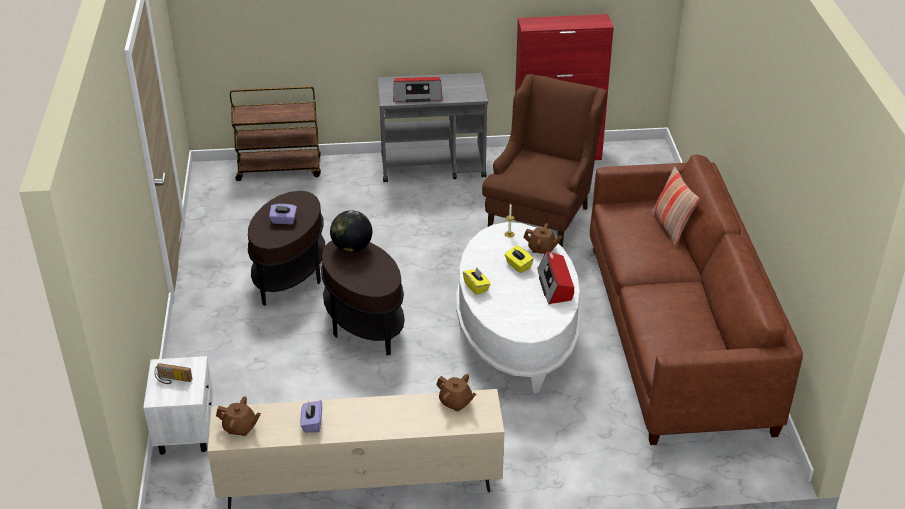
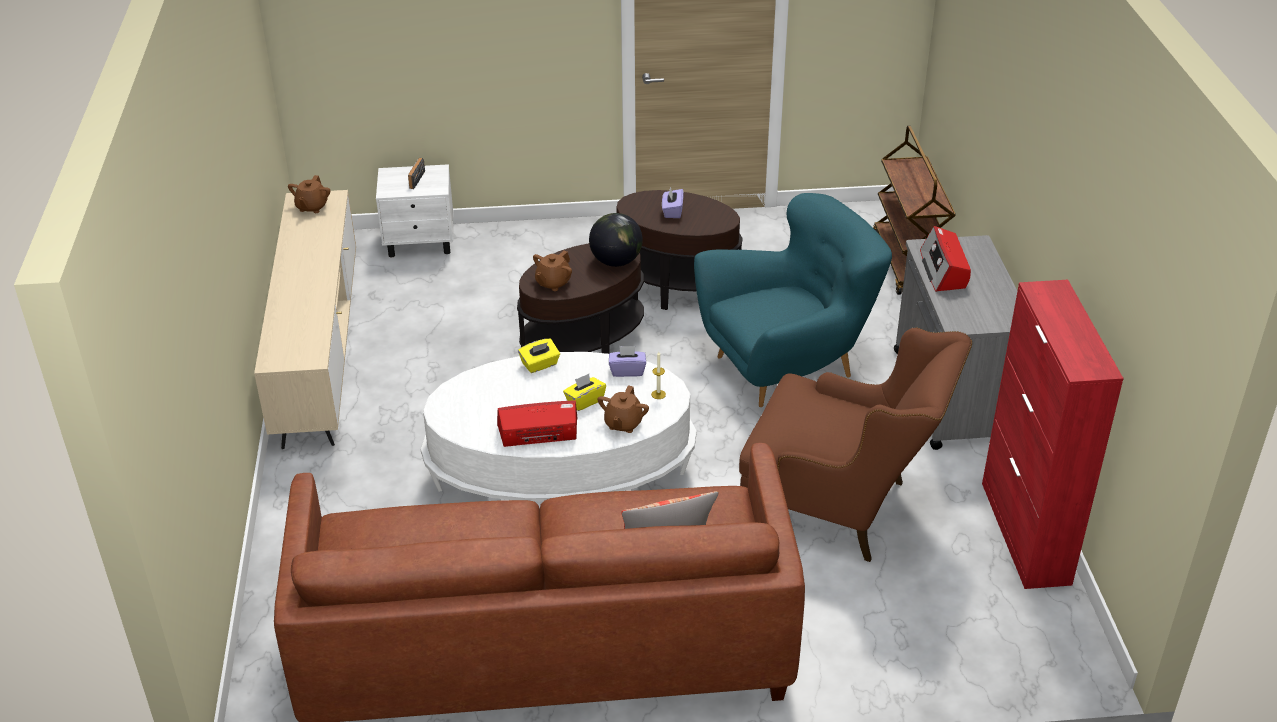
camera: 90 degrees right, 0 degrees up
(312, 423) = (305, 247): purple tissue box -> purple tissue box (627, 371)
(396, 228) = (787, 366): none -> turquoise armchair
(455, 402) = (311, 338): brown teapot -> brown teapot (553, 283)

